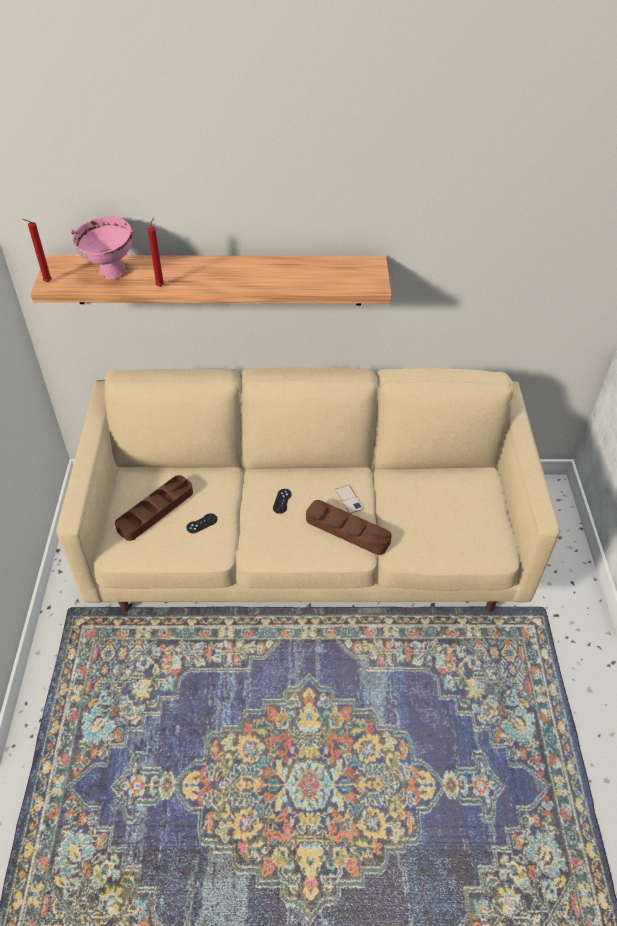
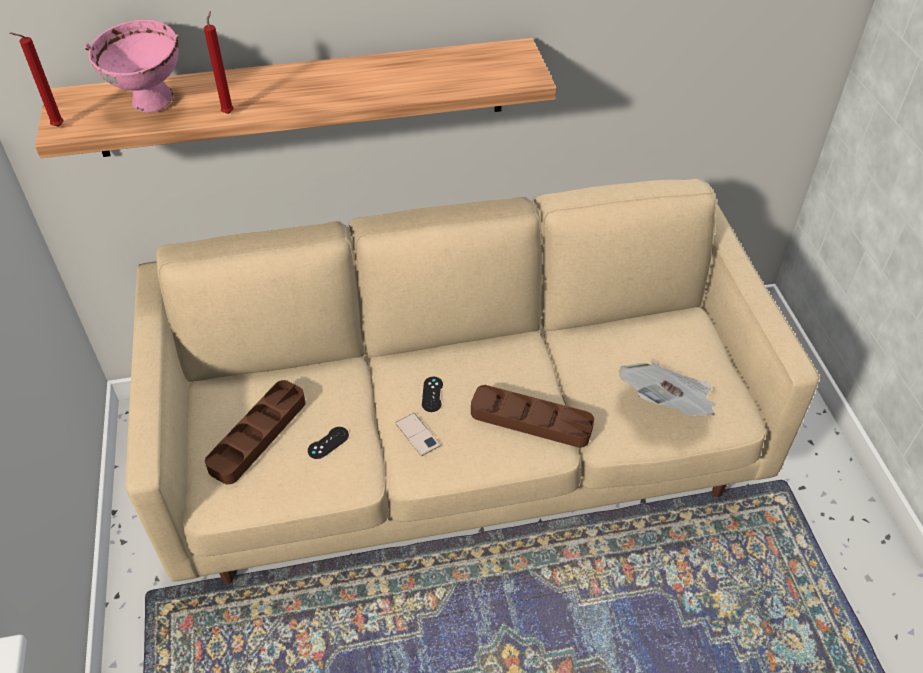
camera: 10 degrees left, 0 degrees up
(349, 499) = (522, 378): phone -> phone (417, 434)
(450, 535) = (667, 405): none -> newspaper

